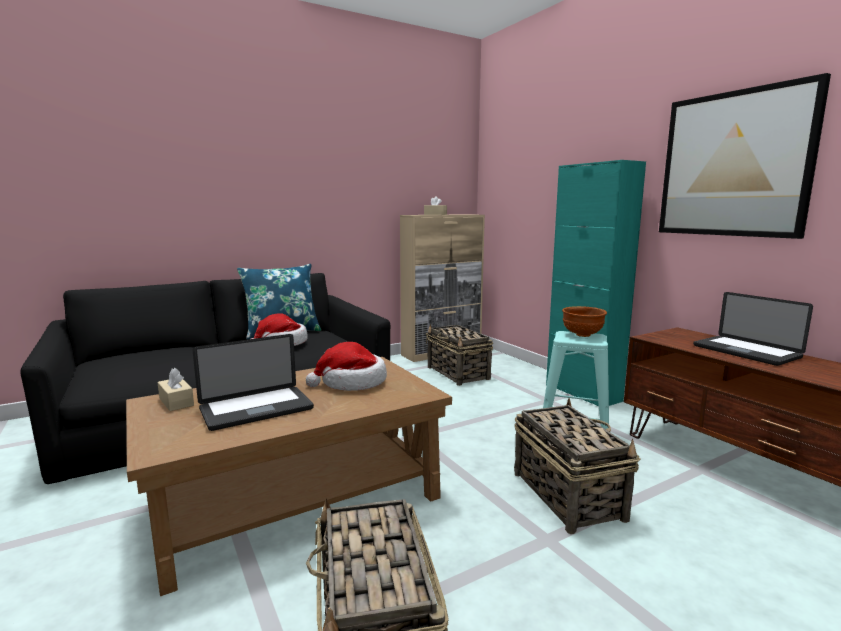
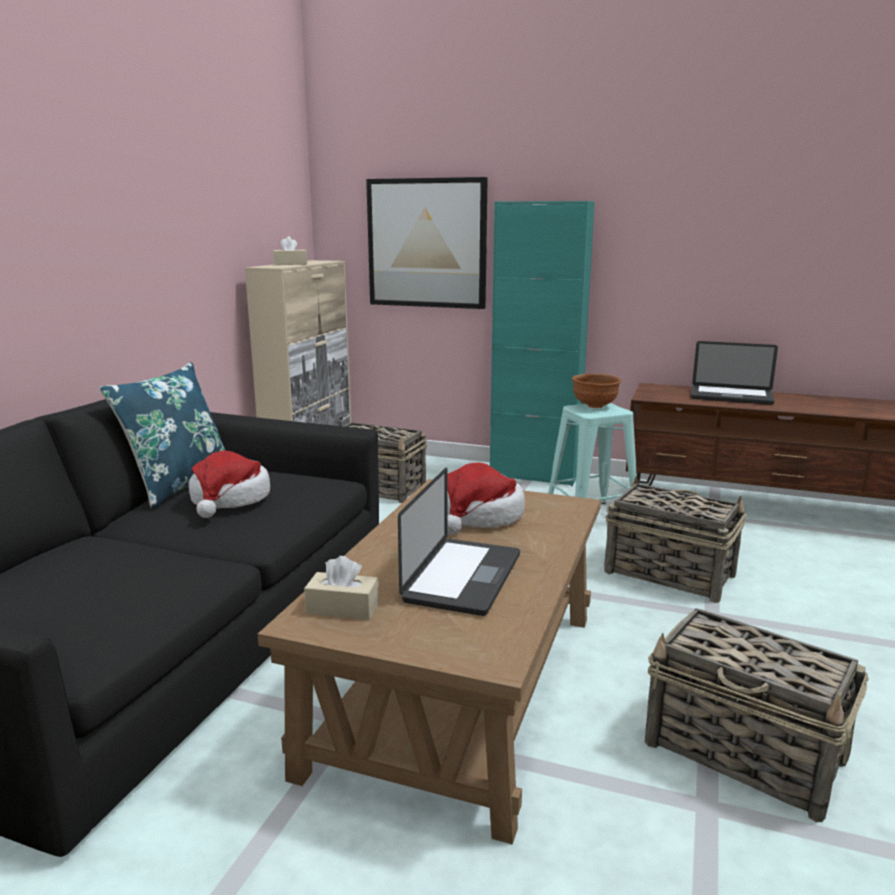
camera: 40 degrees left, 5 degrees up
(734, 164) = (691, 212): picture -> picture (427, 243)

